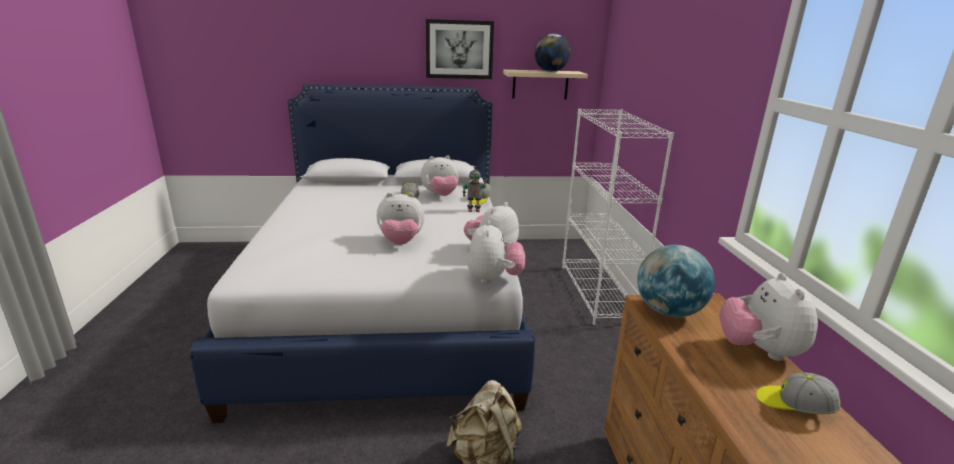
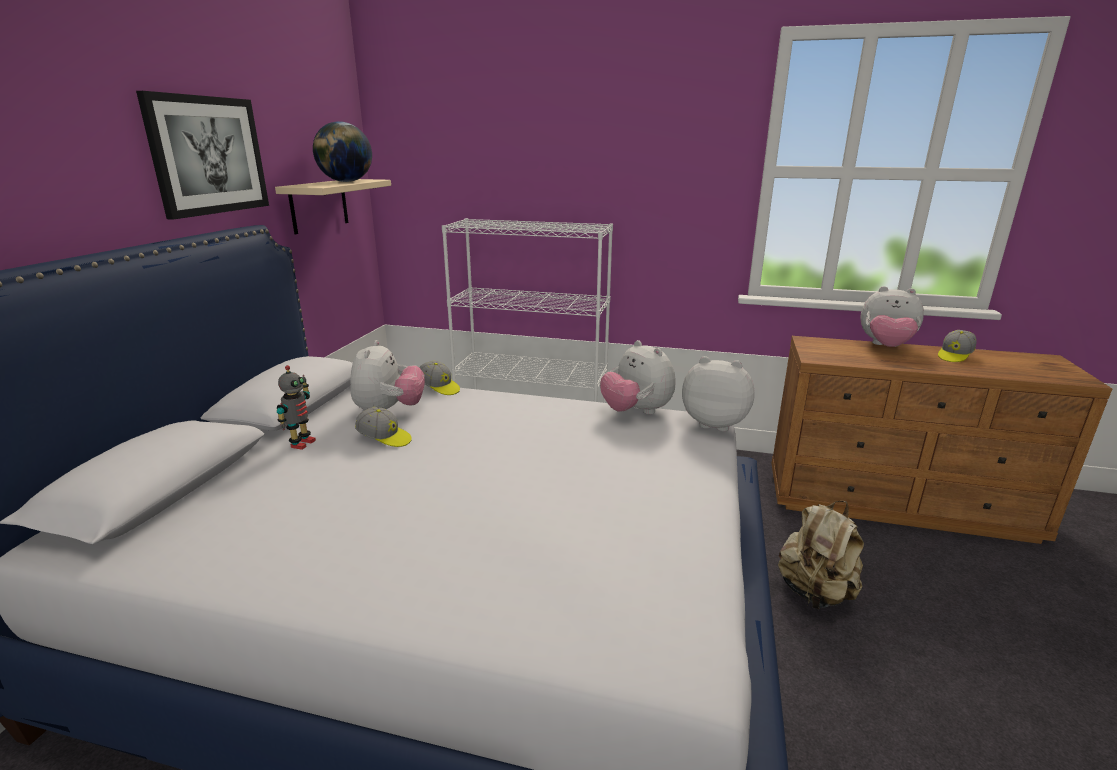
camera: 70 degrees left, 0 degrees up
(401, 242) = (575, 467): plush toy -> none
(473, 210) = (479, 398): toy robot -> toy robot (301, 443)
(668, 311) = (831, 356): globe -> none

